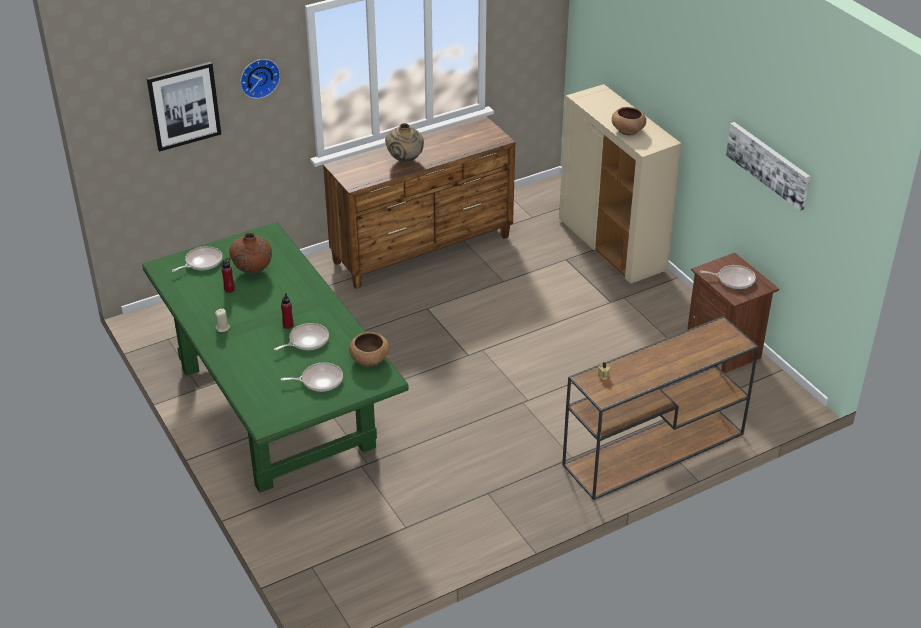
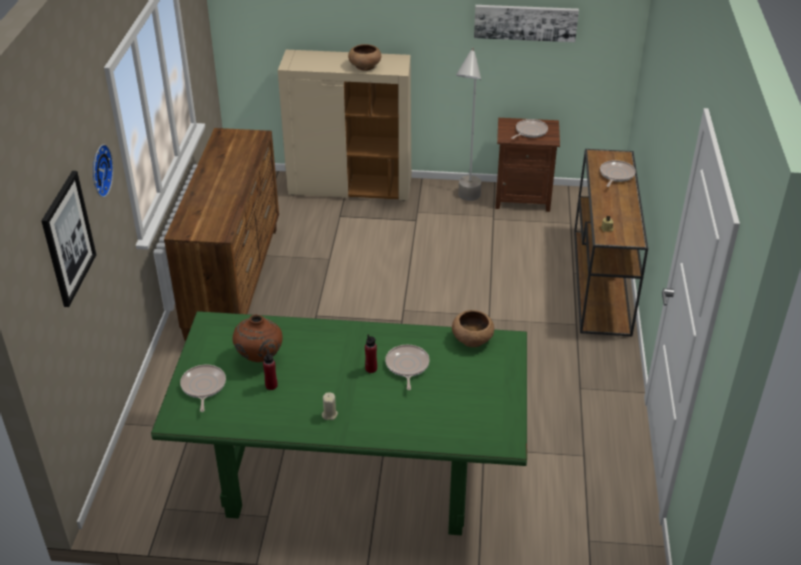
camera: 55 degrees left, 0 degrees up
(320, 380) = (474, 381): frying pan -> frying pan (616, 175)
(405, 160) = (222, 193): beige vase -> none
(669, 320) = (466, 205): none -> grey floor lamp

